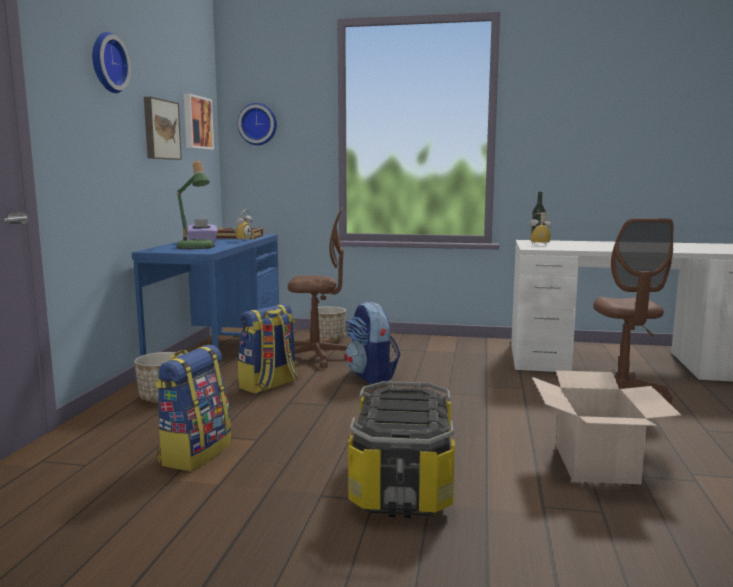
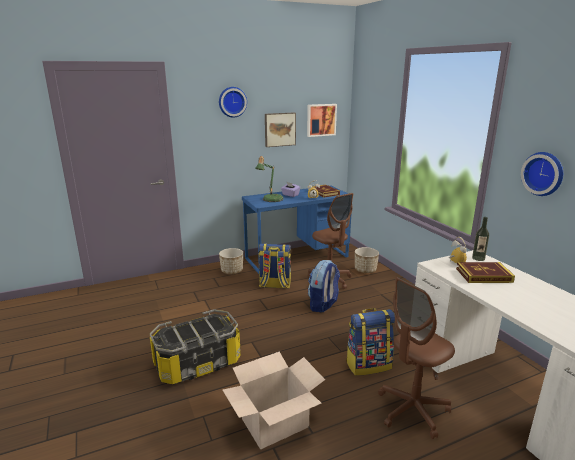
camera: 55 degrees right, 10 degrees up
(195, 453) = (184, 303): backpack -> backpack (368, 364)
(258, 124) = (364, 120): wall clock -> wall clock (544, 173)
(576, 245) = (483, 275): none -> book

